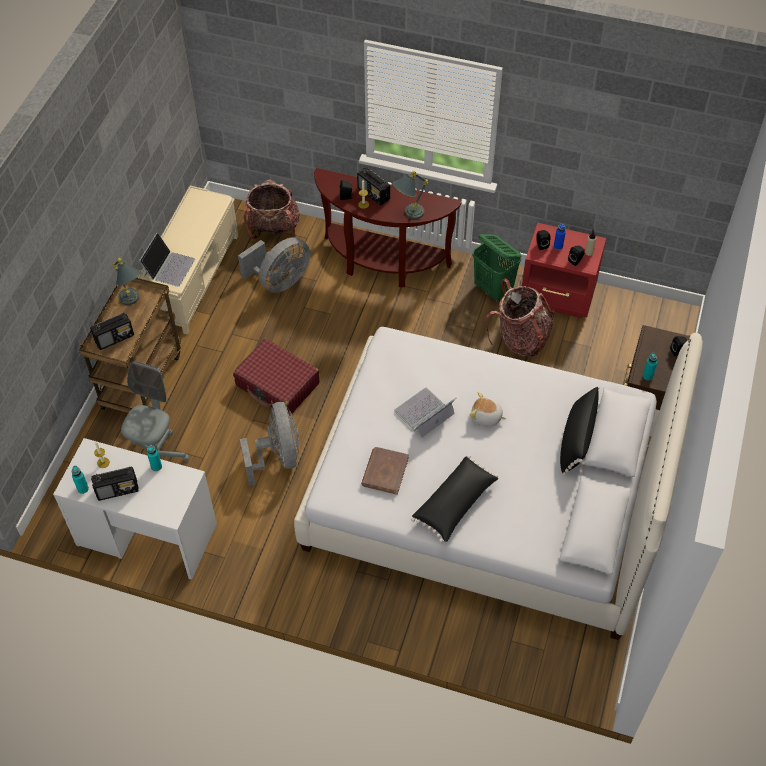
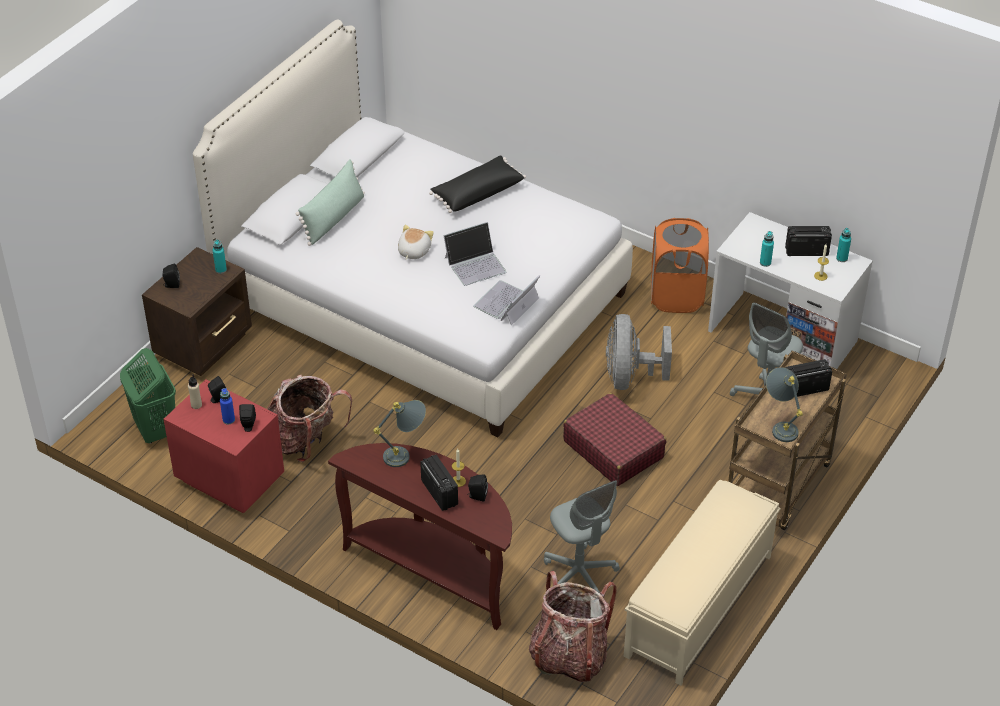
camera: 165 degrees left, 10 degrees down
(169, 267) = (730, 514): laptop -> laptop (506, 303)
(252, 559) = (676, 296): none -> orange laundry basket
(280, 281) = (580, 575): grey fan -> grey office chair
(385, 472) = (534, 228): brown book -> none
(486, 417) = (413, 251): plush toy -> plush toy turned 105 degrees counterclockwise
(493, 289) = (305, 505): green laundry basket -> green laundry basket (155, 429)
(576, 440) = (334, 218): black pillow -> green pillow

